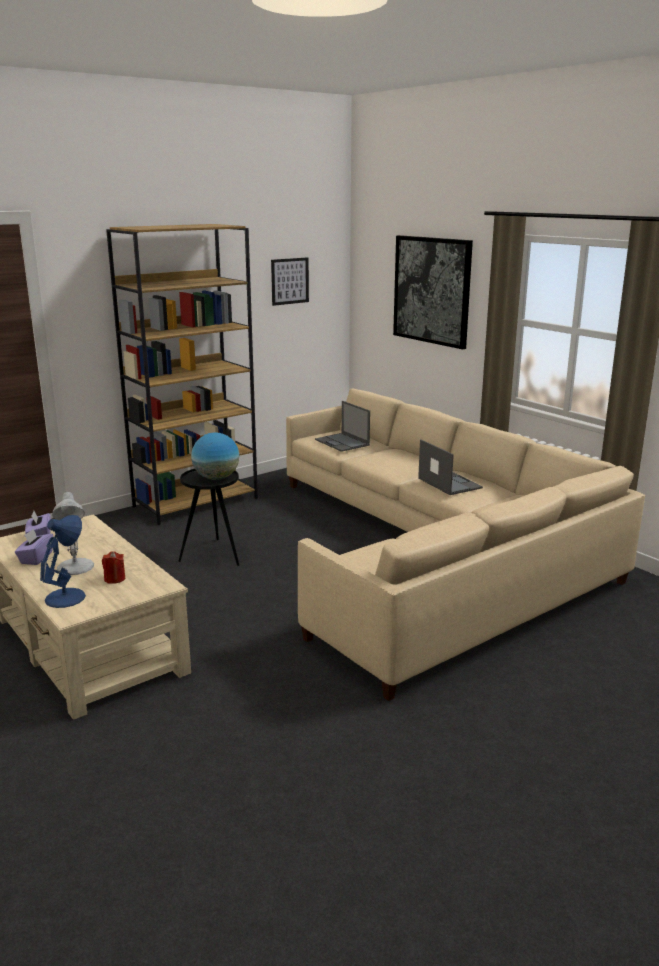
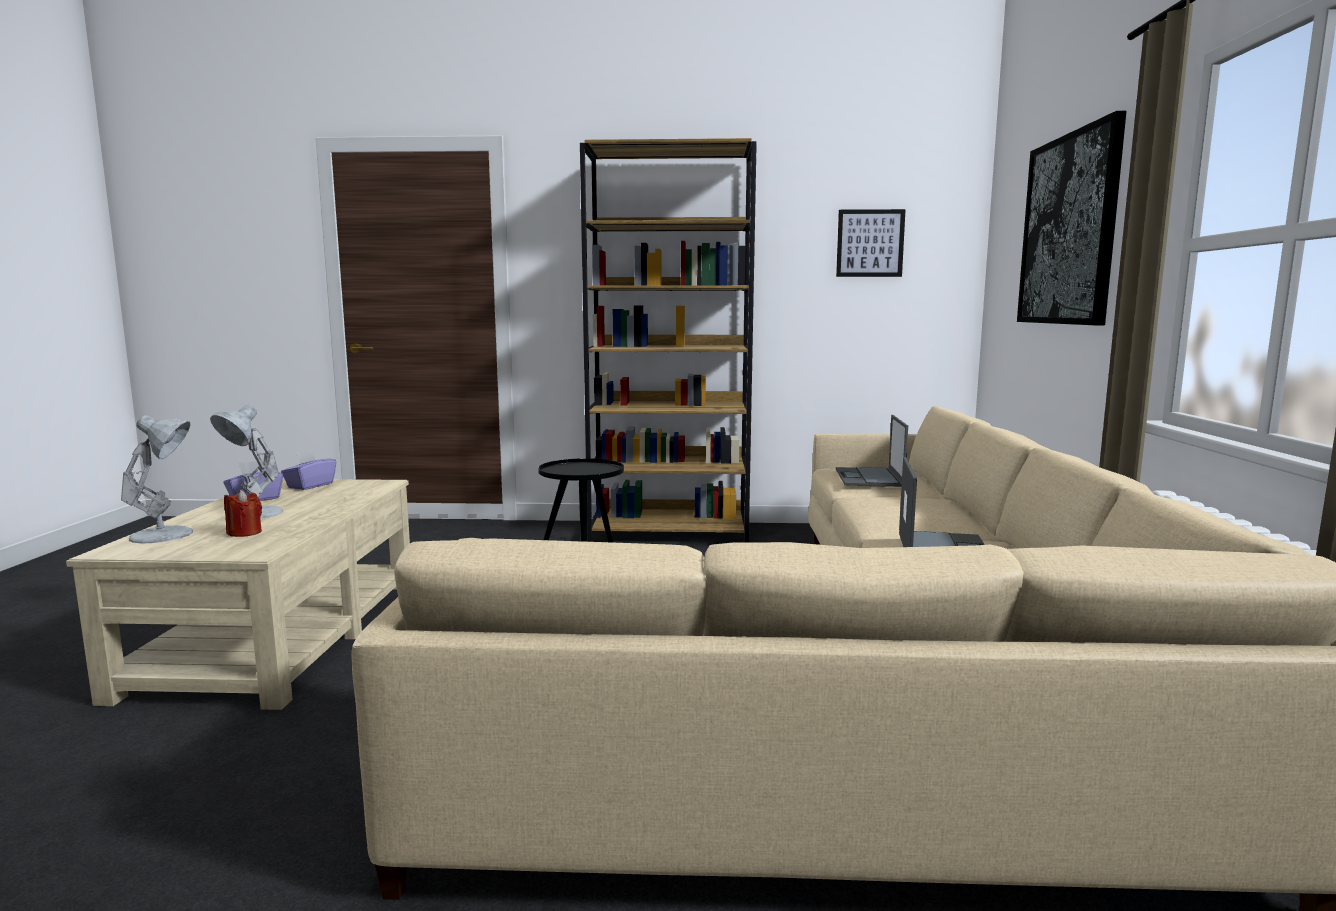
camera: 40 degrees right, 10 degrees down
(67, 597) = (165, 535): blue table lamp -> white table lamp
(216, 478) = (588, 471): globe -> none

